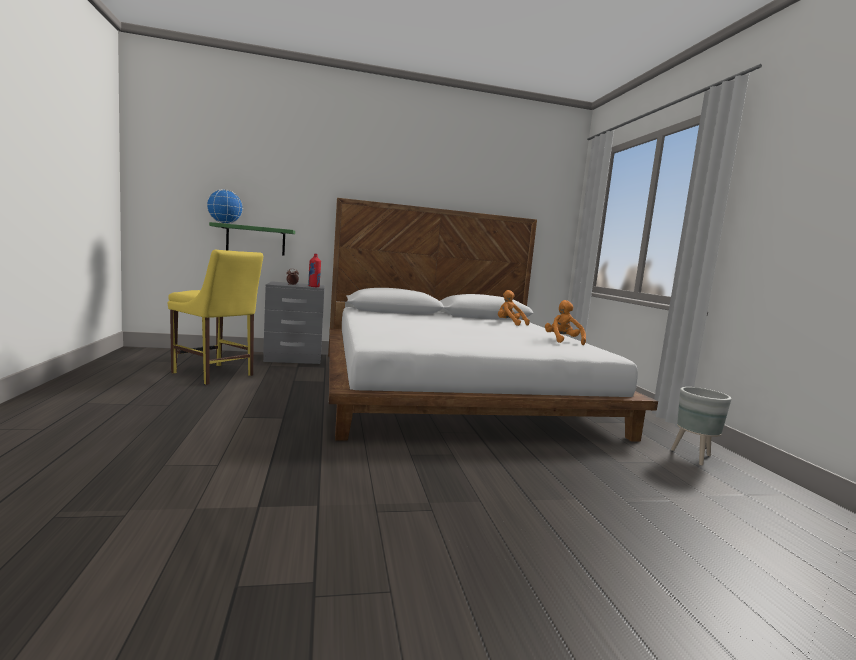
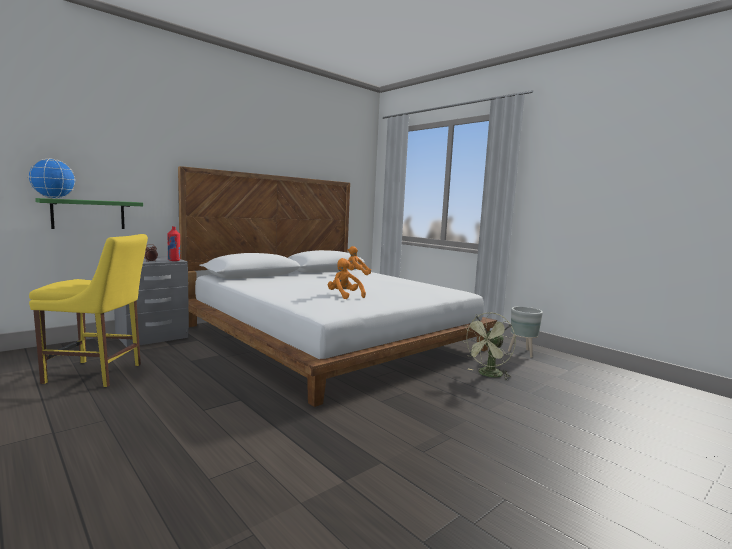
camera: 30 degrees left, 0 degrees up
(562, 341) = (420, 285): orange plush toy -> orange plush toy (344, 296)
(593, 466) = (488, 375): none -> green fan

